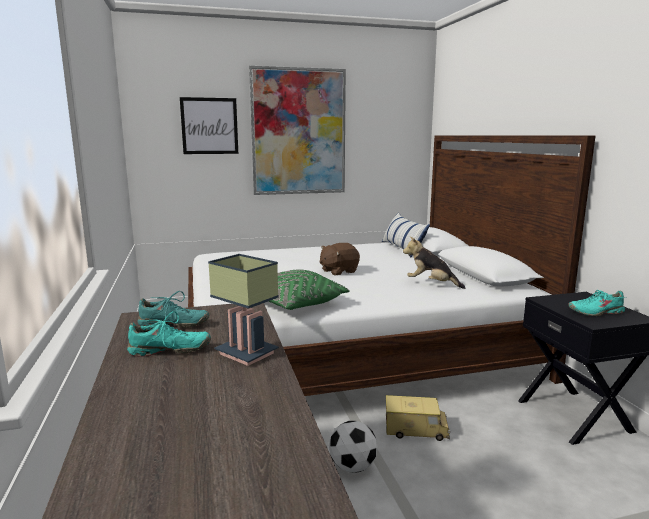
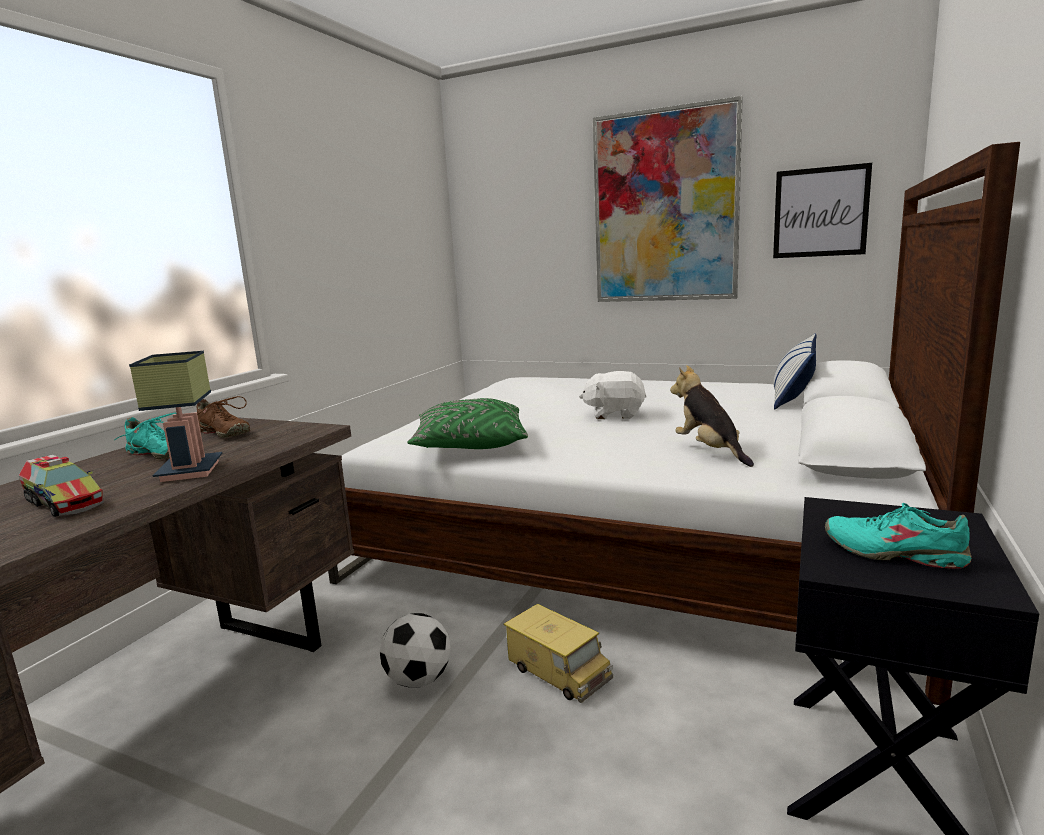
camera: 40 degrees right, 0 degrees up
(173, 325) = (223, 433): turquoise shoe -> brown shoe
(209, 126) = (543, 209): picture -> picture (820, 212)
(216, 399) = (64, 502): none -> toy truck
(338, 271) = (614, 414): brown plush toy -> white plush toy

